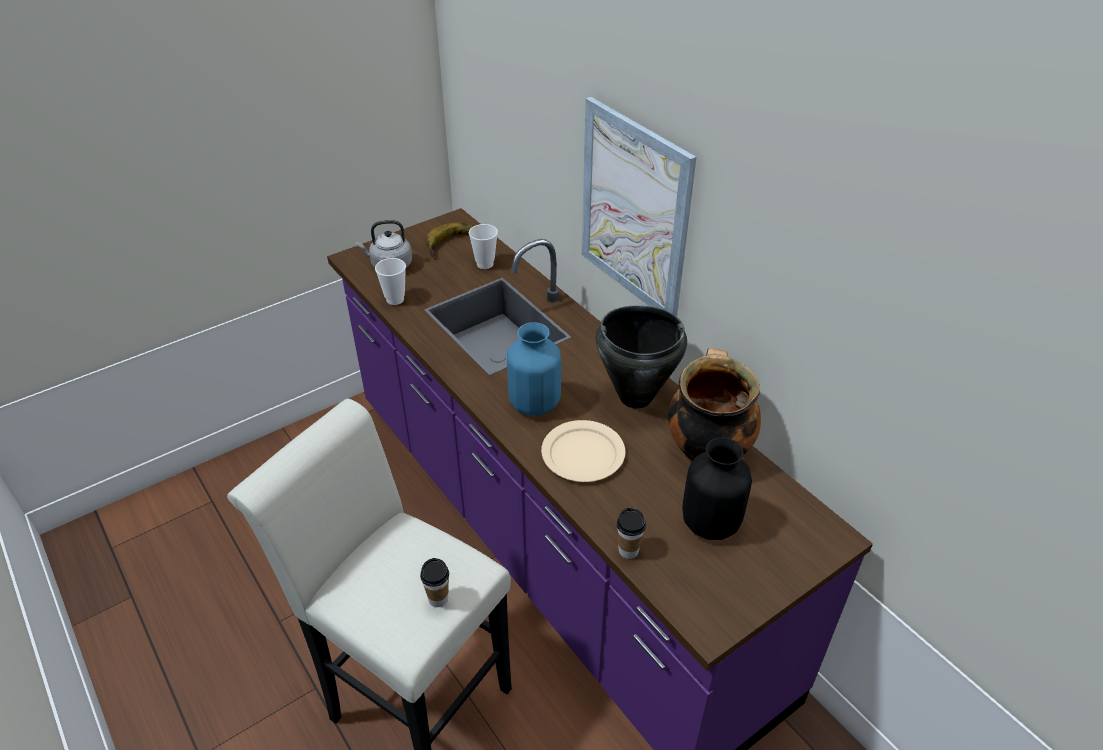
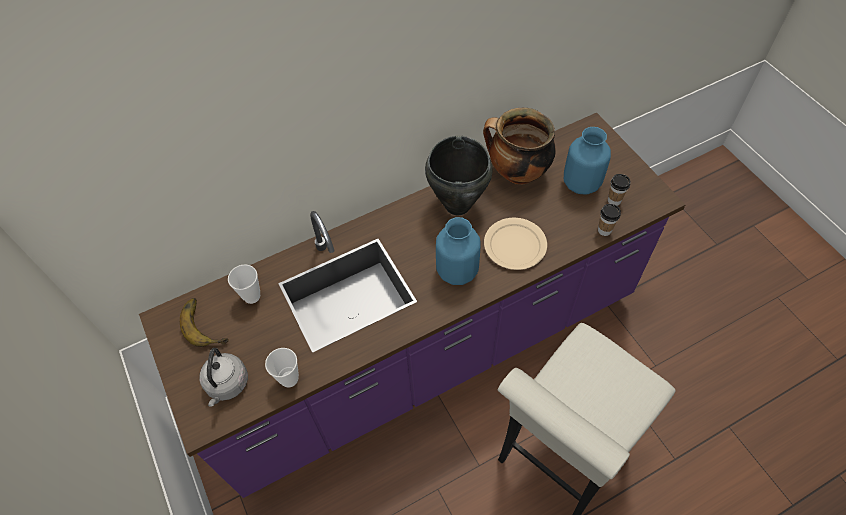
camera: 80 degrees left, 15 degrees up
(438, 598) = (615, 364): cup -> cup (614, 200)
(634, 210) = (368, 117): picture -> none
(711, 524) = (582, 183): black vase -> blue vase

